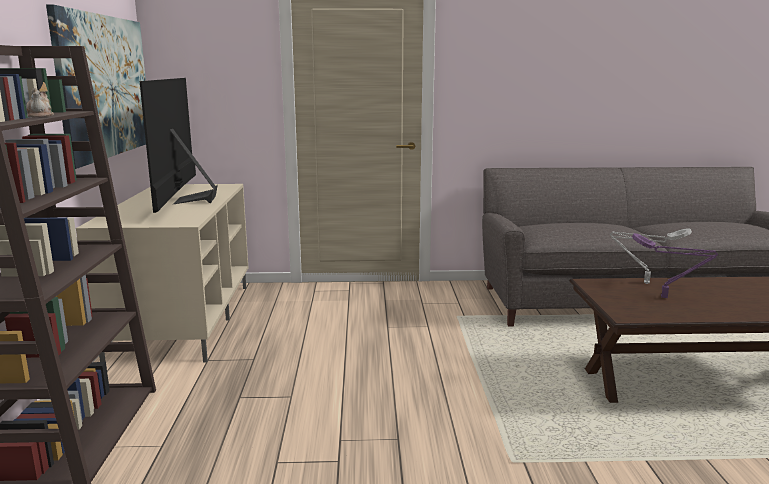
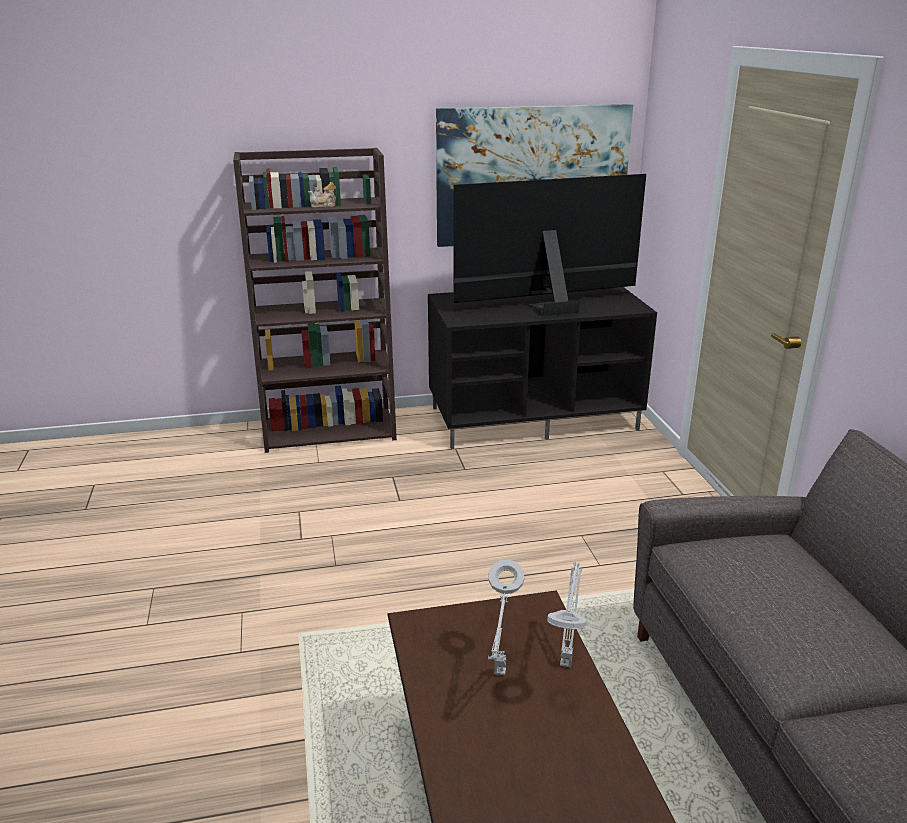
camera: 80 degrees right, 10 degrees up
(183, 319) = (534, 418): beige tv stand -> black tv stand
(667, 298) = (499, 675): purple table lamp -> grey table lamp

